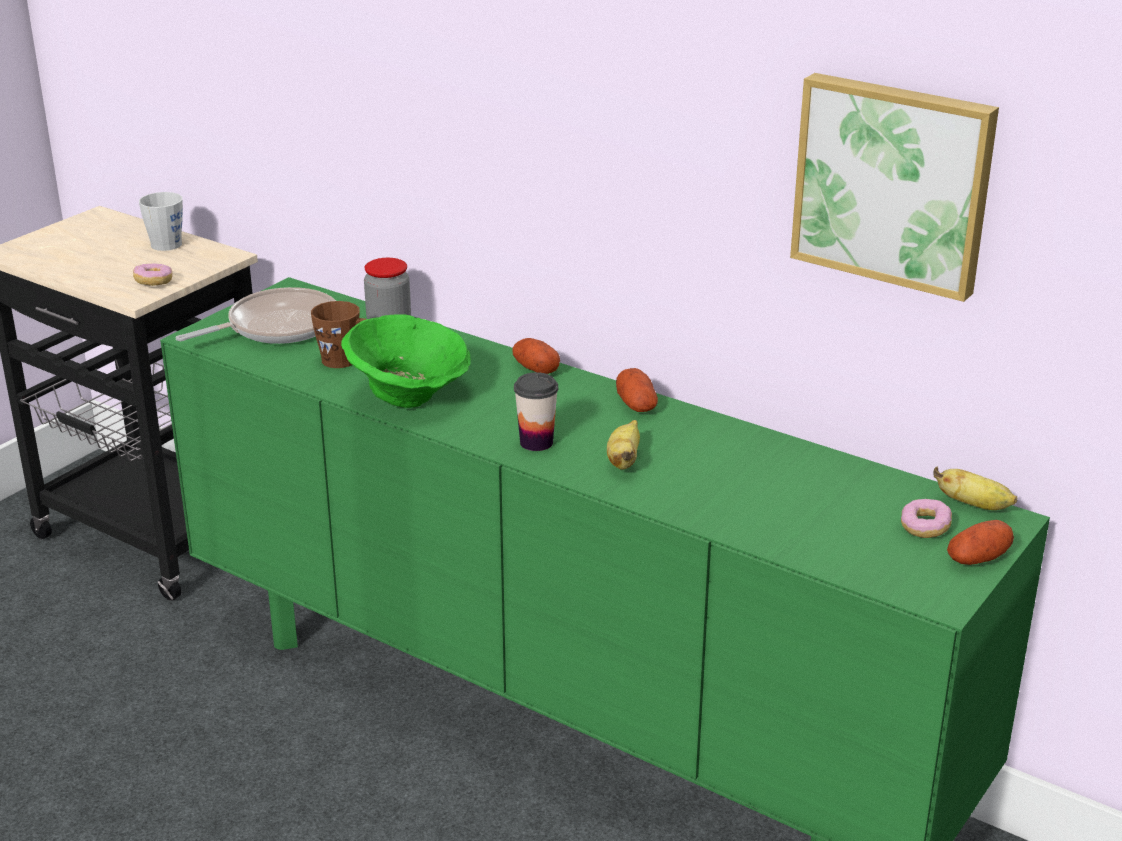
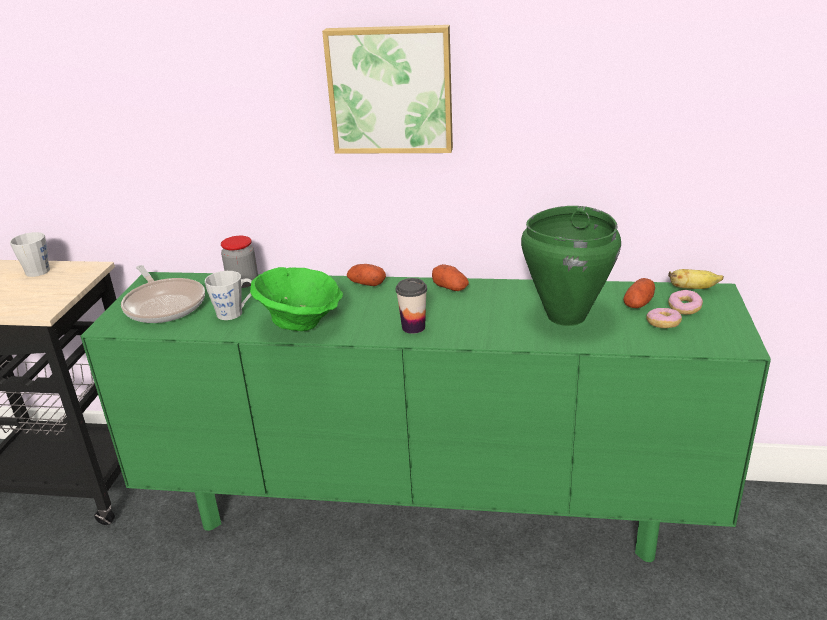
camera: 25 degrees left, 0 degrees up
(154, 282) = (49, 298): donut -> donut (663, 324)
(277, 327) = (164, 304): frying pan -> frying pan turned 120 degrees clockwise
(346, 361) = (235, 313): brown mug -> grey mug
(624, 460) = (478, 322): banana -> none
(745, 488) = (565, 316): none -> green cooking pot
(894, 183) = (617, 96): picture -> picture (391, 89)
(978, 558) = (730, 316): potato -> potato (638, 303)

